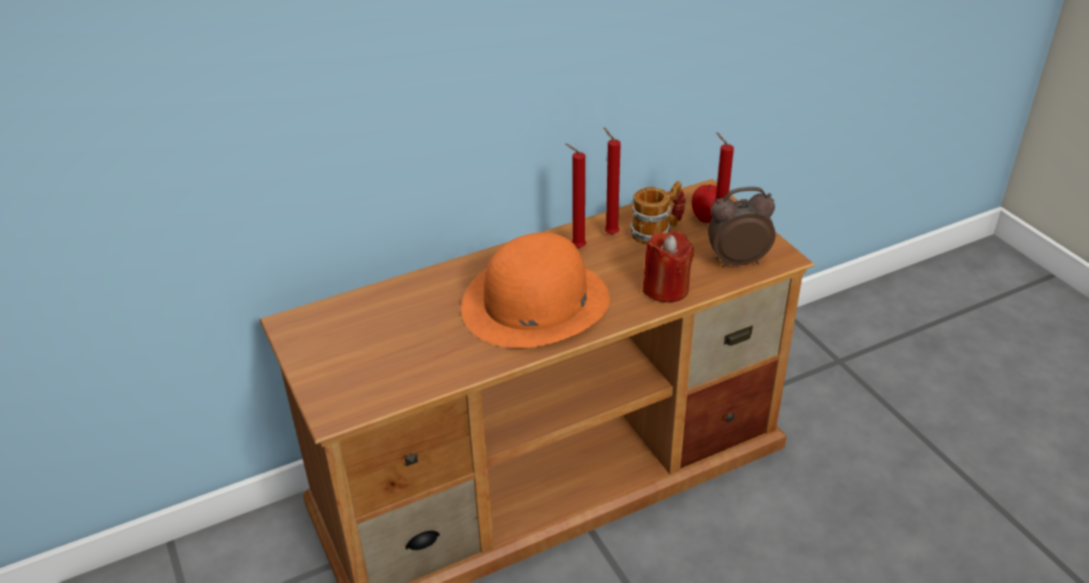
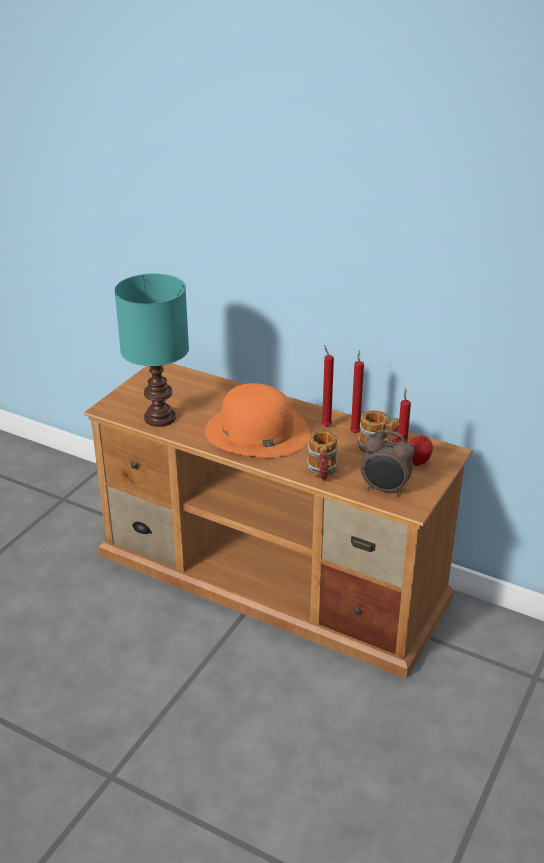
camera: 55 degrees right, 5 degrees down
(415, 370) = (160, 417): none -> turquoise table lamp
(666, 289) = (322, 472): red candle -> mug
(736, 261) = (385, 490): alarm clock -> alarm clock turned 150 degrees clockwise

